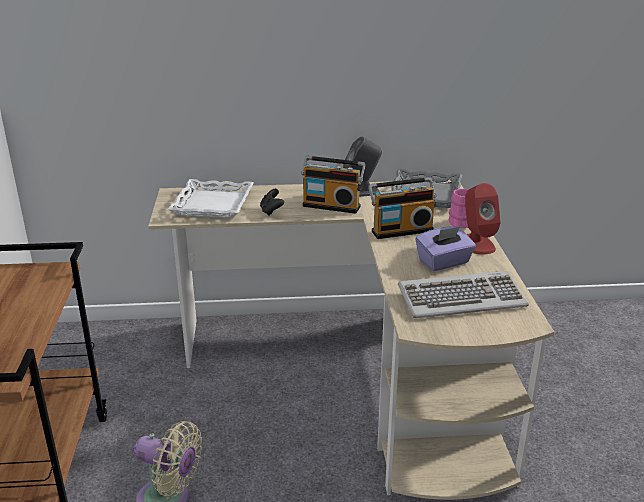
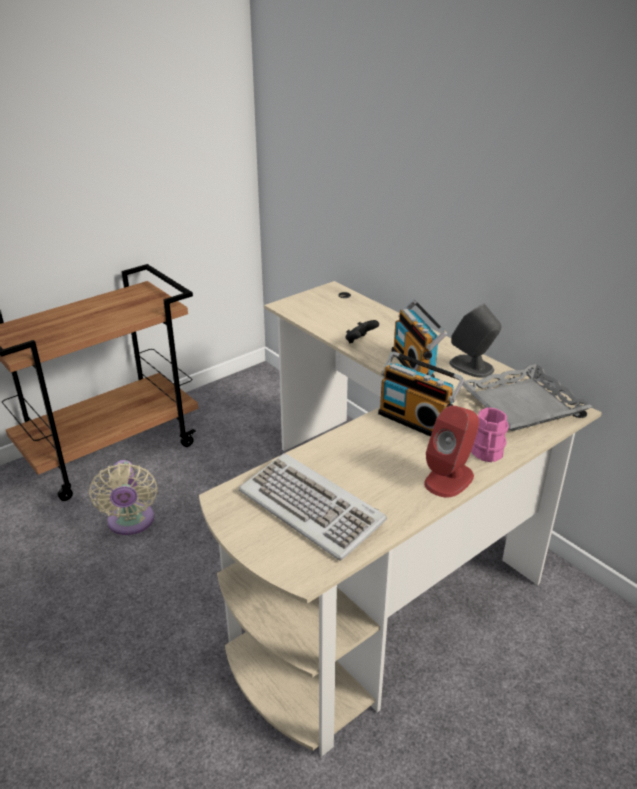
camera: 55 degrees right, 5 degrees up
(213, 204) = (334, 312): white tray -> none
(444, 262) = (377, 471): purple tissue box -> none

